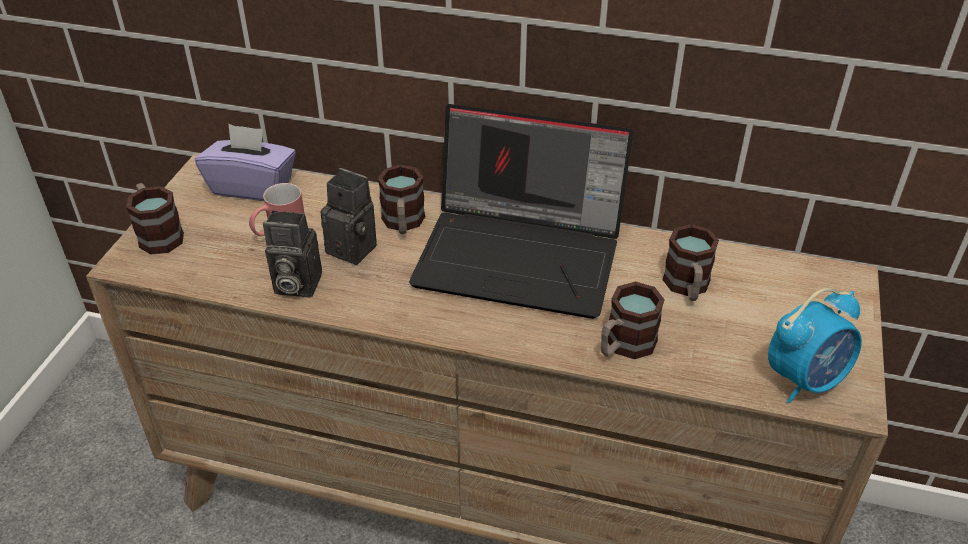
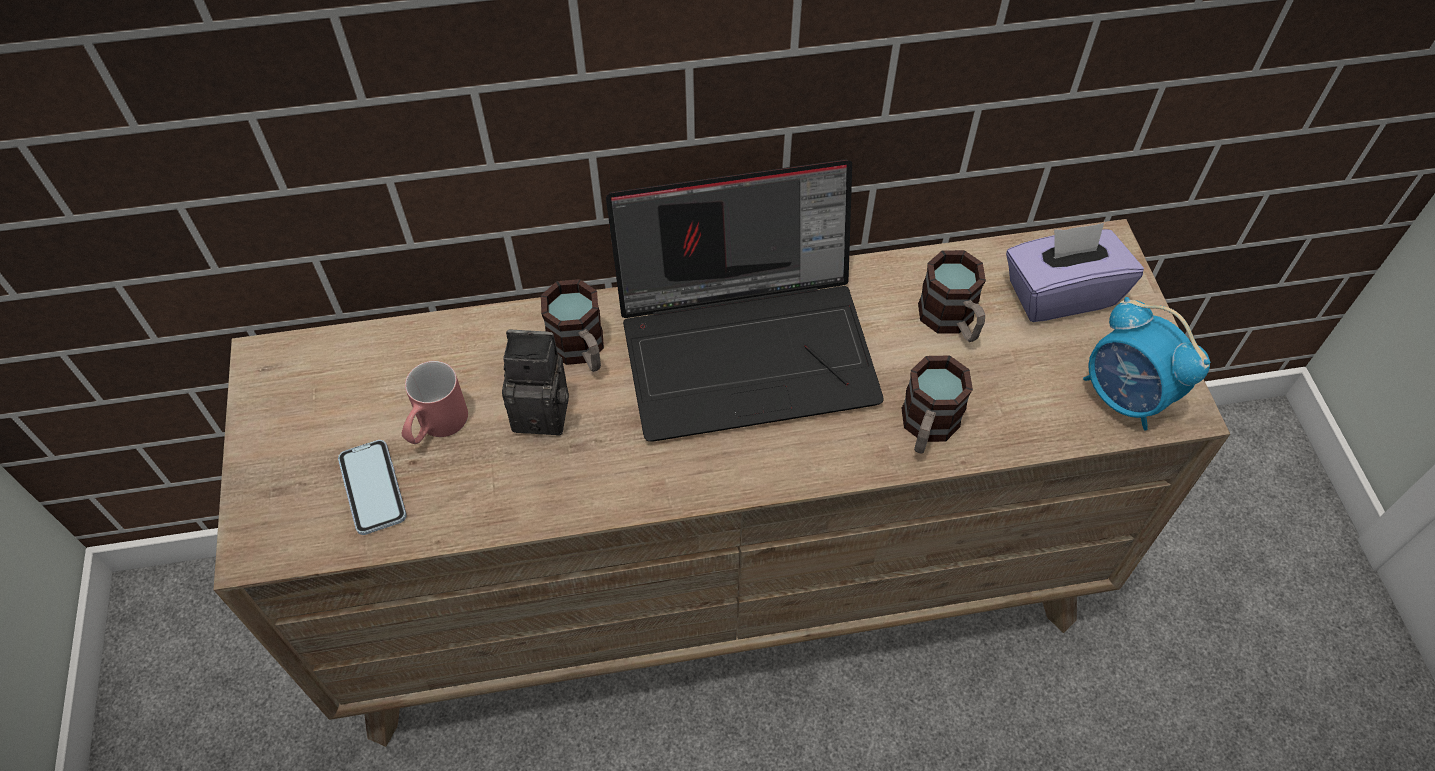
camera: 25 degrees left, 15 degrees up
(158, 234) = (271, 487): mug -> none
(217, 255) = (373, 488): none -> phone
(252, 187) = (351, 364): purple tissue box -> purple tissue box (1060, 293)
(294, 285) = (502, 494): camera -> none
(805, 380) = (1125, 397): alarm clock -> alarm clock turned 105 degrees clockwise

